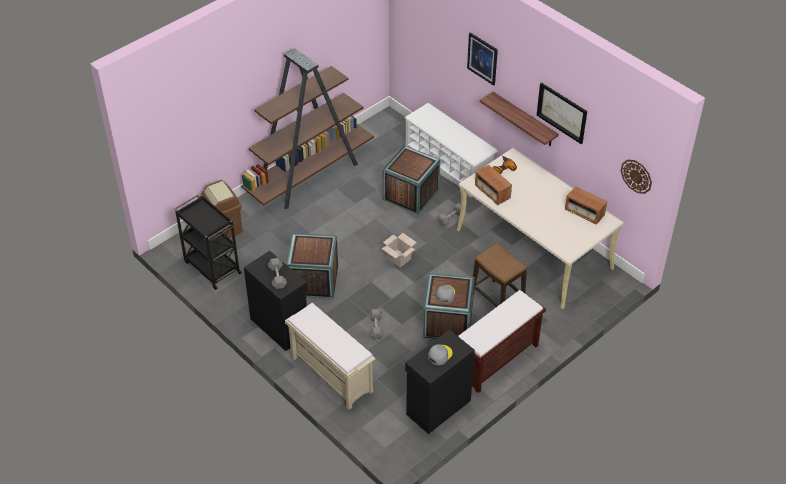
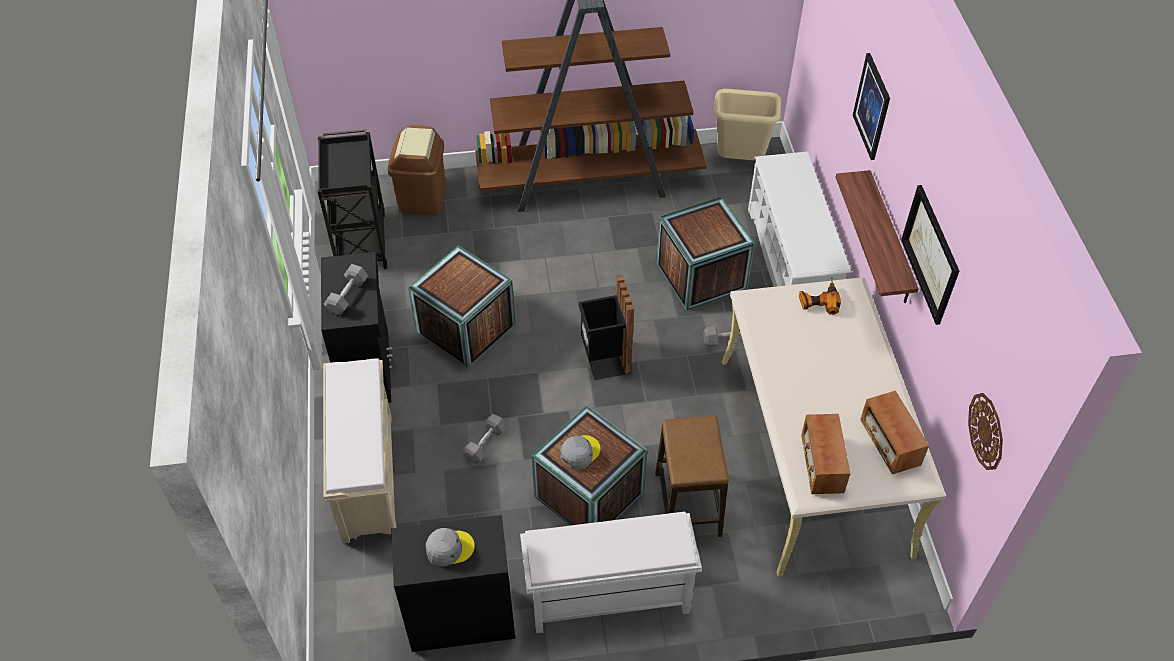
camera: 35 degrees right, 5 degrees up
(380, 127) = (740, 160): none -> beige trash can
(399, 258) = (605, 360): cardboard box -> black trash can
(492, 192) = (768, 331): radio -> radio (821, 464)
(496, 360) = (607, 598): brown bench -> white bench

